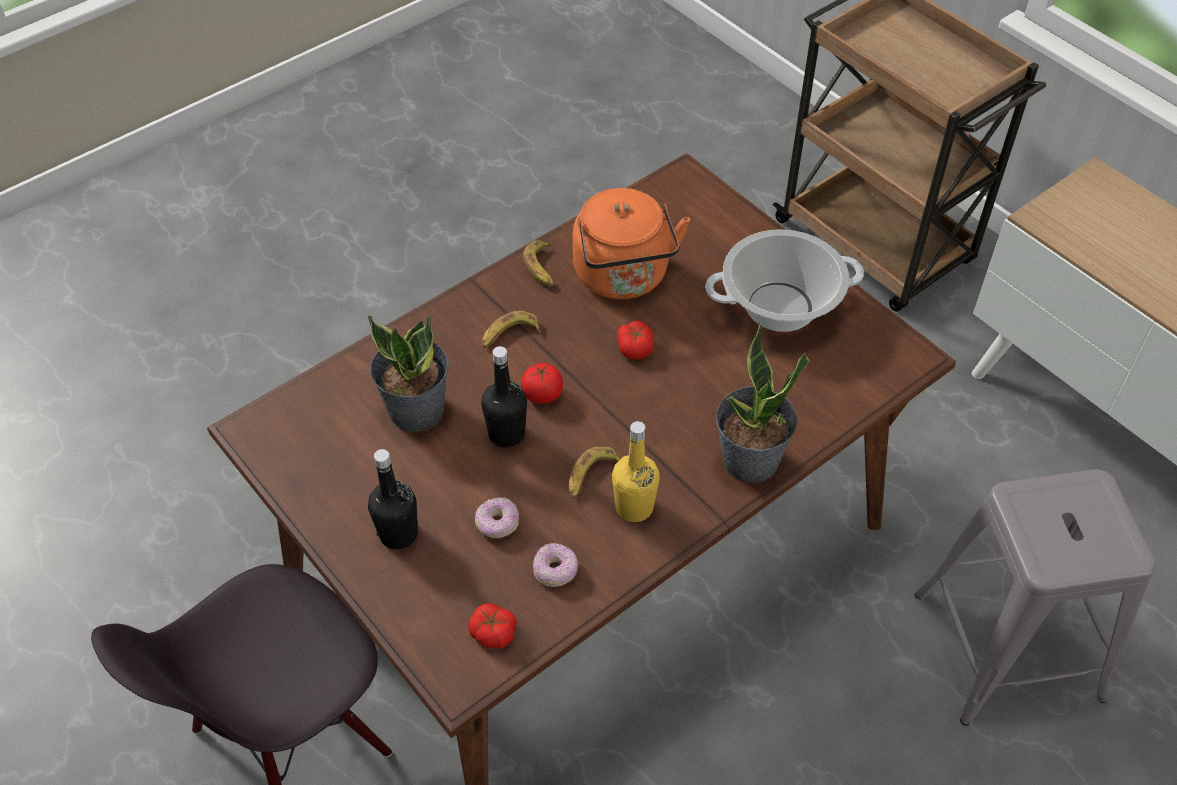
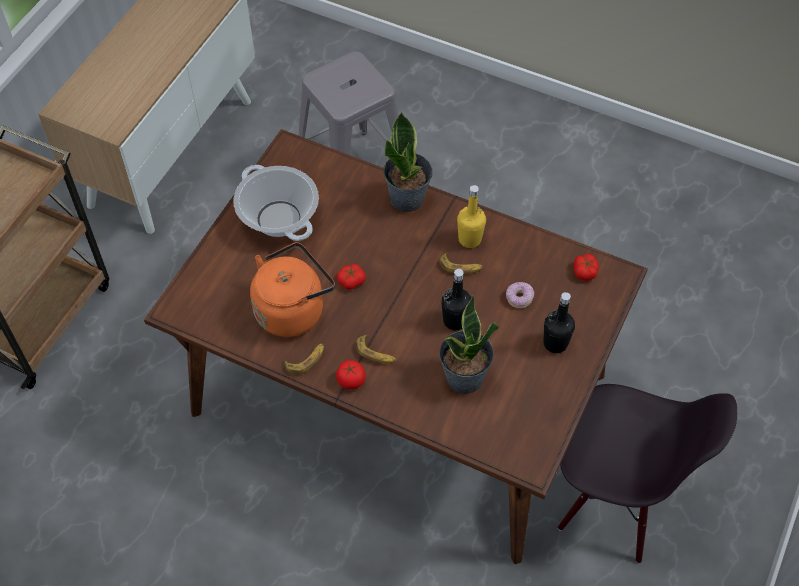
camera: 115 degrees left, 5 degrees up
(542, 394) = (415, 315): tomato -> tomato (351, 381)
(555, 570) = (531, 259): donut -> none

